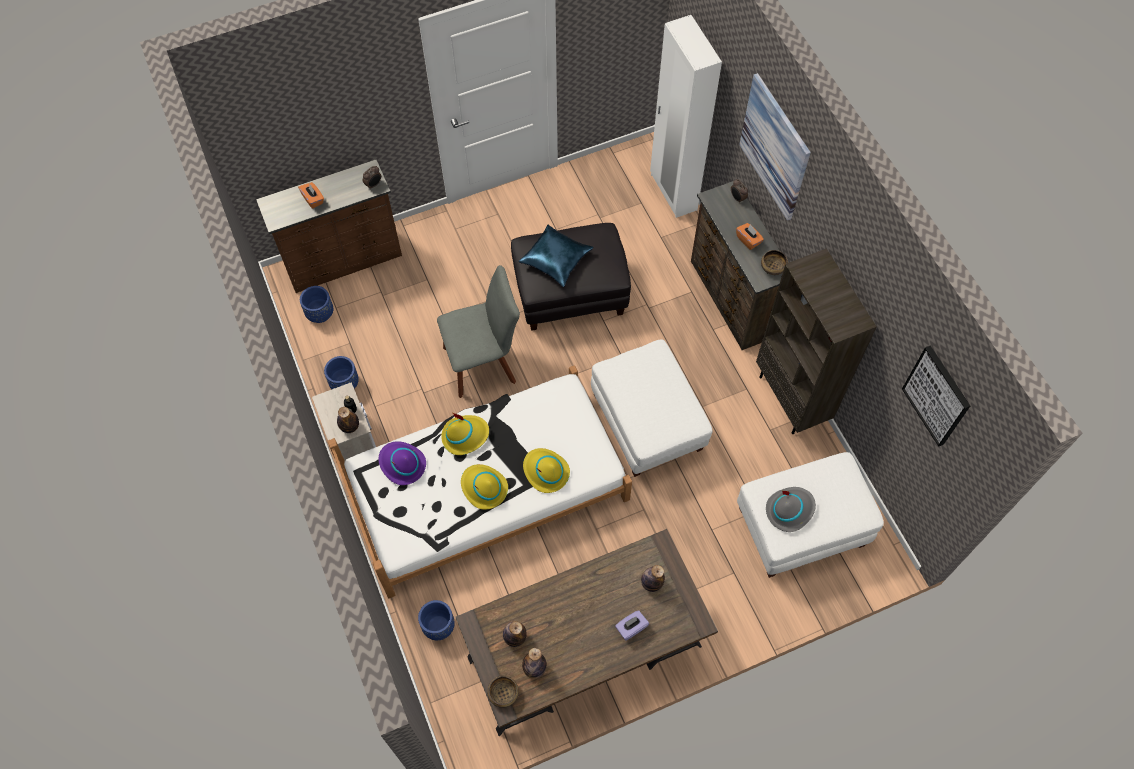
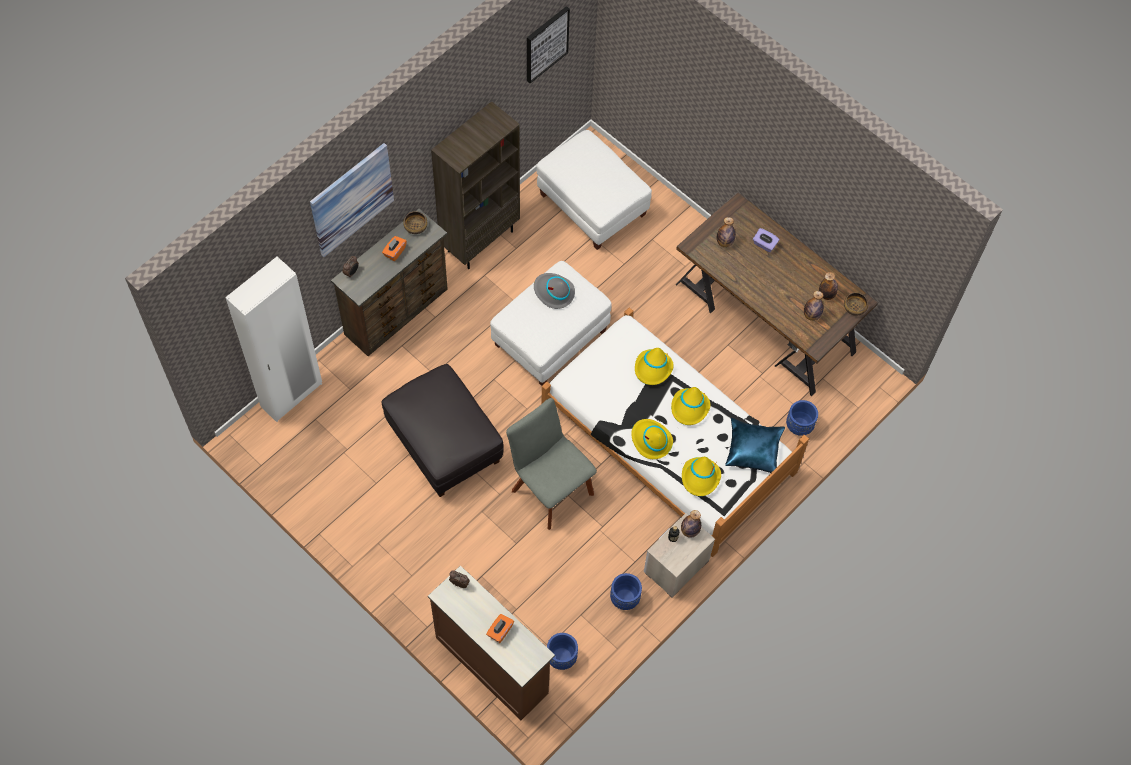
camera: 115 degrees left, 0 degrees up
(402, 464) = (700, 478): purple hat -> yellow hat
(556, 259) = (448, 427): blue pillow -> blue pillow (753, 449)
(789, 510) = (608, 186): grey hat -> grey hat (553, 292)

